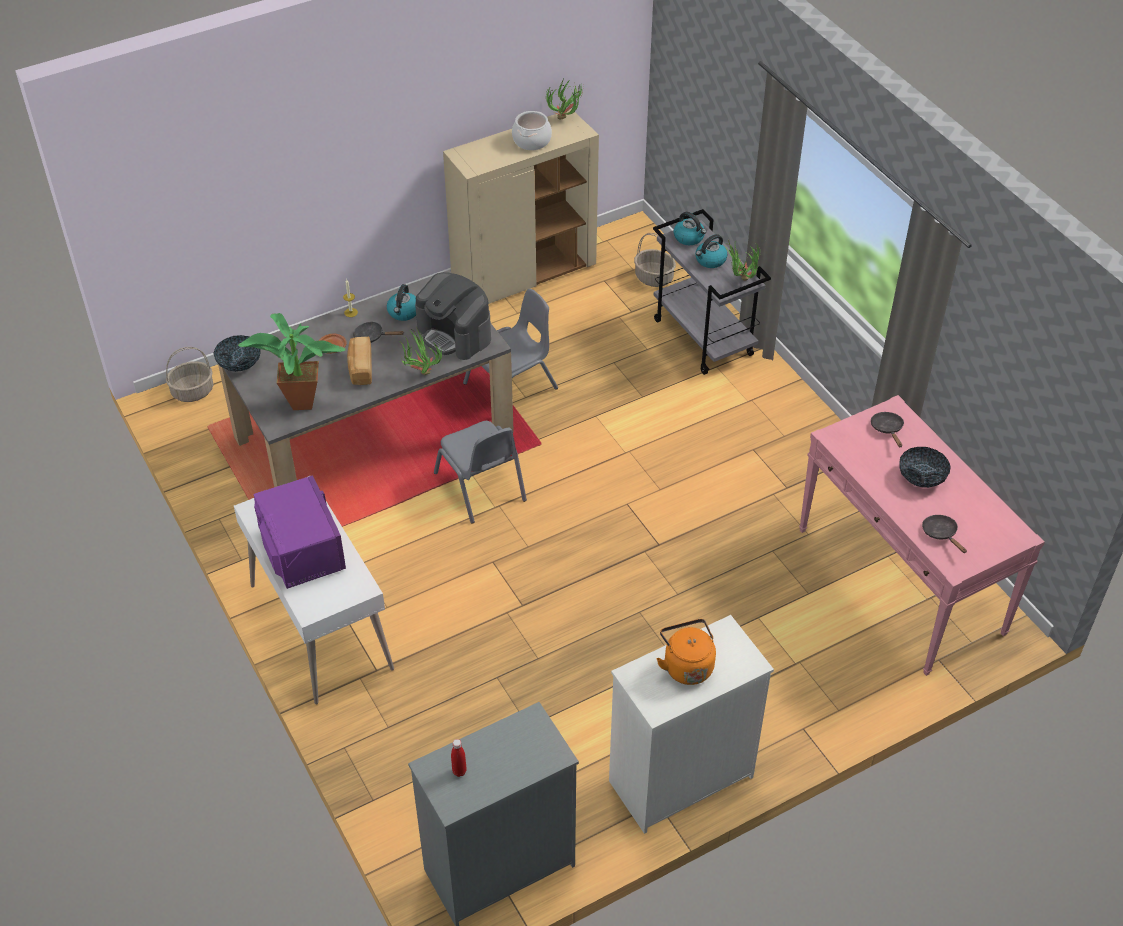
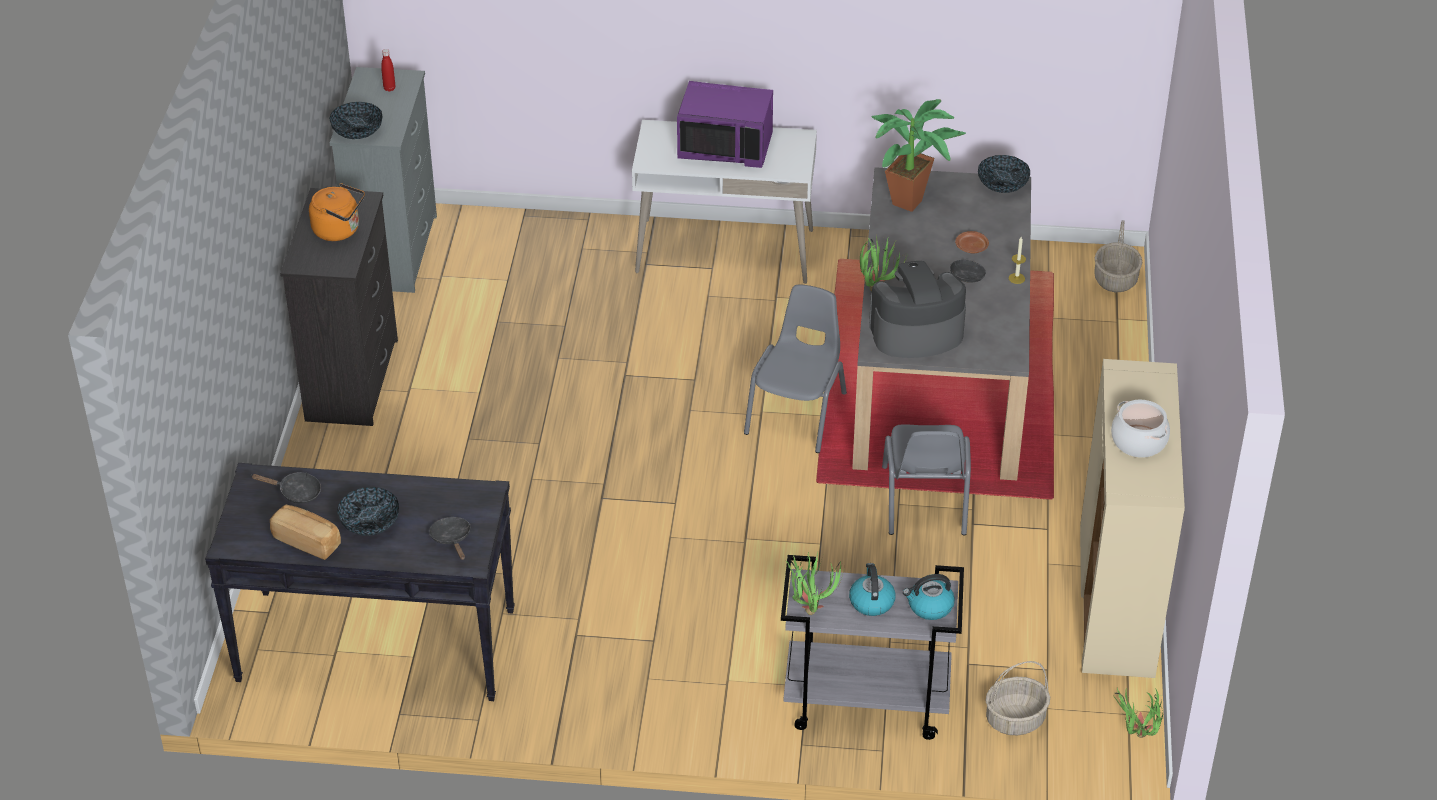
camera: 125 degrees right, 5 degrees down
(360, 369) = (921, 253): bread -> bread (307, 541)
(403, 312) = (984, 312): kettle -> none
(480, 487) = (797, 413): grey chair -> grey chair turned 105 degrees clockwise
(545, 749) = (357, 132): none -> bowl
(566, 120) = (1161, 491): potted plant -> potted plant (1136, 738)
(679, 779) = (353, 379): white dresser -> black dresser
(887, 429) = (452, 539): black frying pan -> black frying pan turned 135 degrees counterclockwise
(901, 581) = (375, 645): pink console table -> black console table

